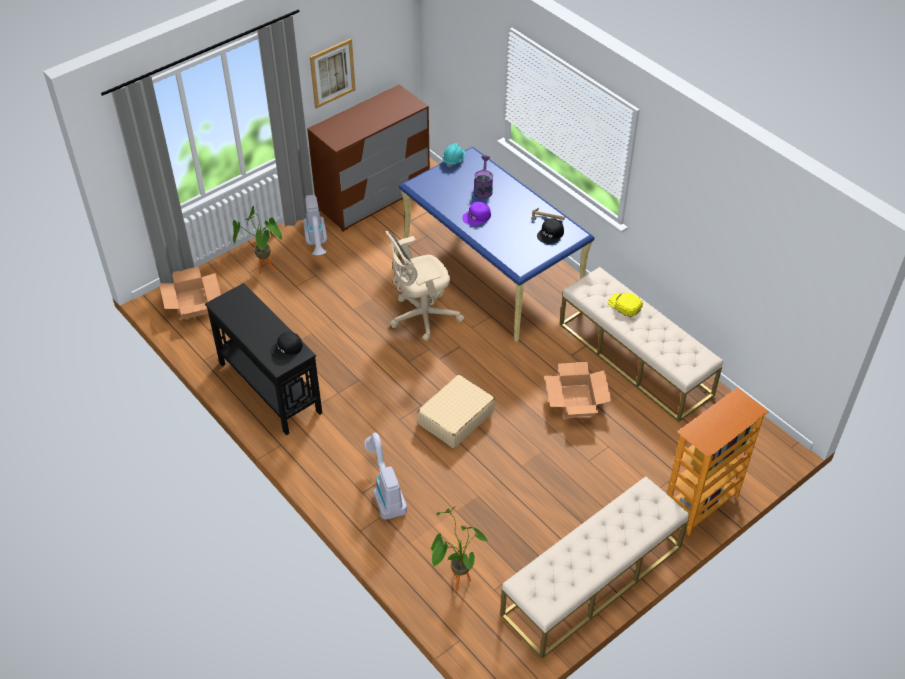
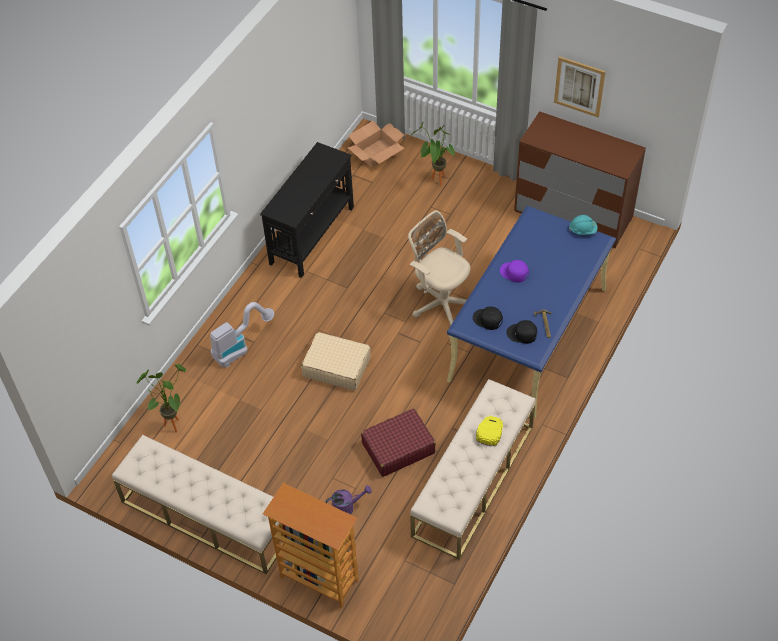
camera: 70 degrees right, 5 degrees up
(287, 348) = (292, 208): black cap -> black cap (487, 319)
(317, 243) = (489, 200): vacuum cleaner -> none
(483, 189) = (555, 264): purple watering can -> purple watering can (347, 507)
(576, 401) = (398, 448): cardboard box -> red suitcase

